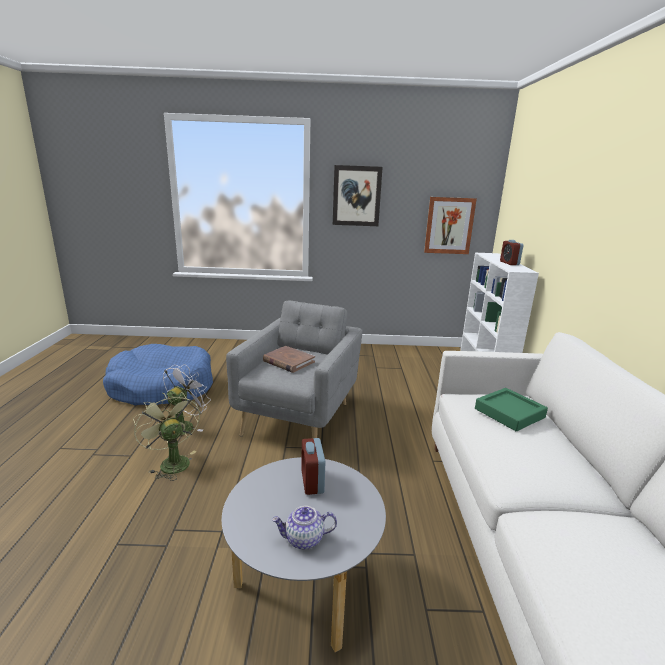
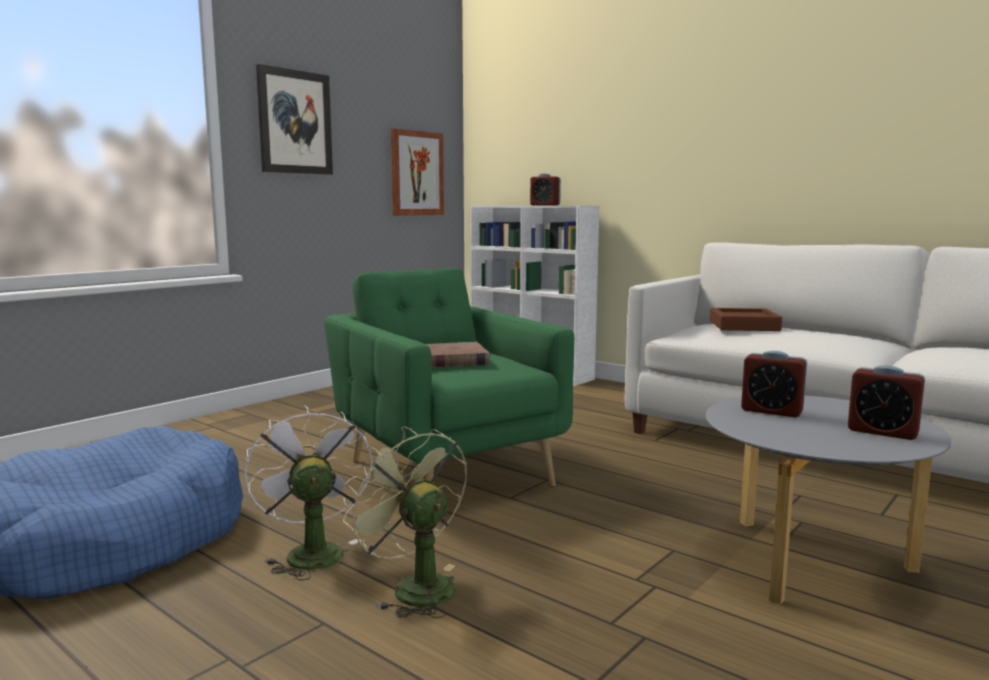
camera: 50 degrees left, 10 degrees down
(171, 462) = (414, 587): green fan -> green fan turned 45 degrees clockwise
(299, 416) = (446, 469): grey armchair -> green armchair
(304, 539) = (882, 432): teapot -> alarm clock
(509, 413) = (744, 326): green tray -> brown tray

